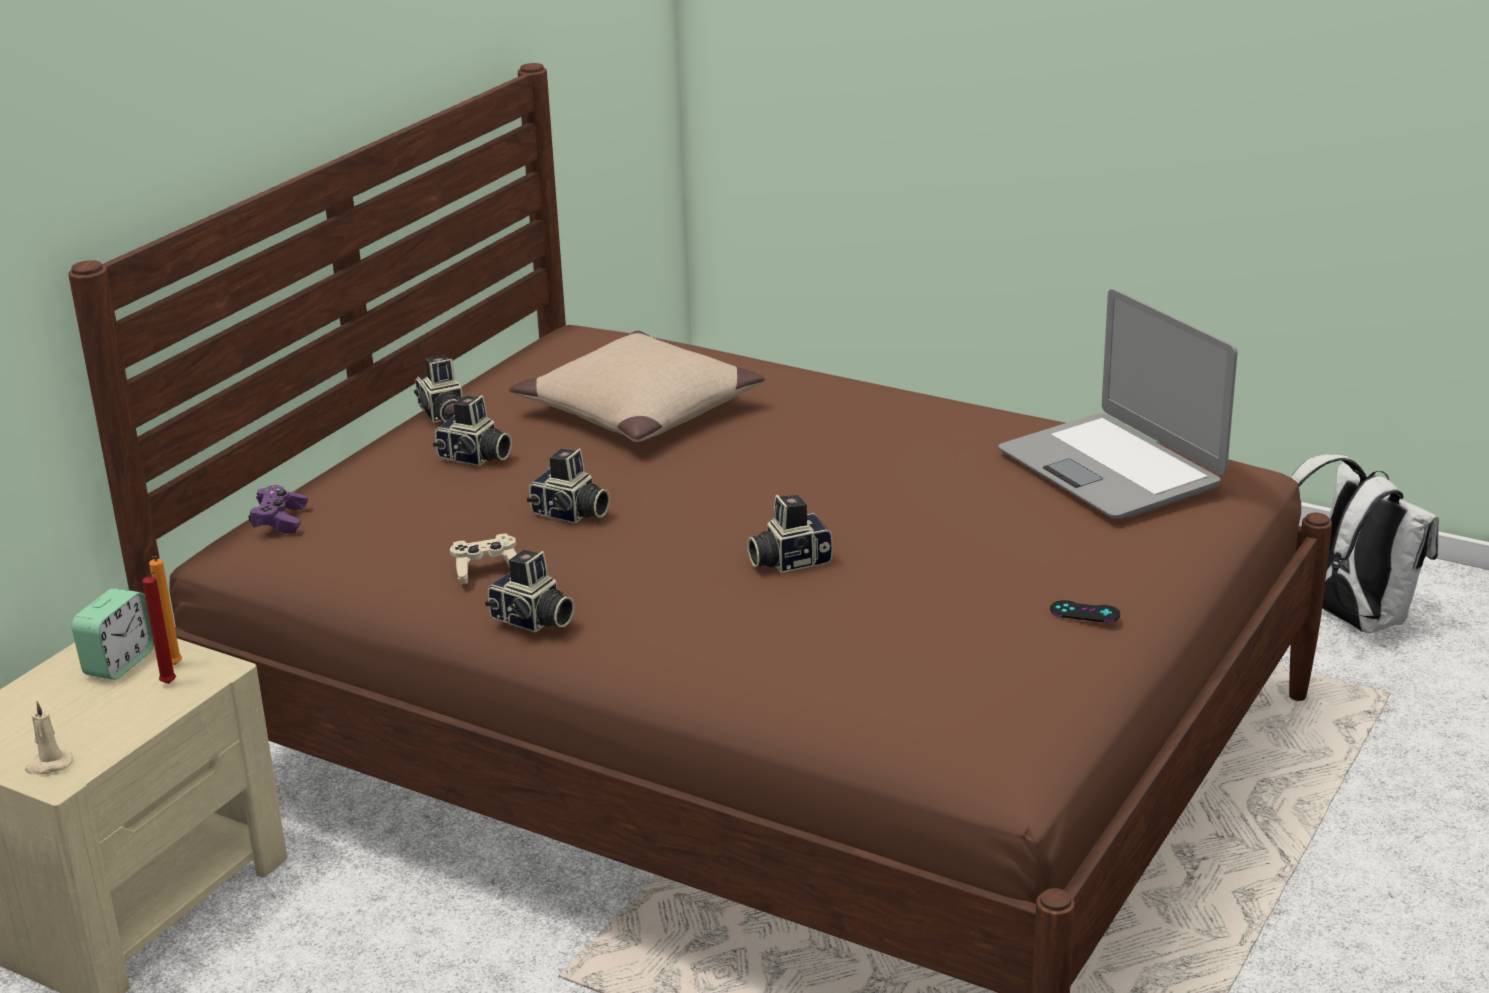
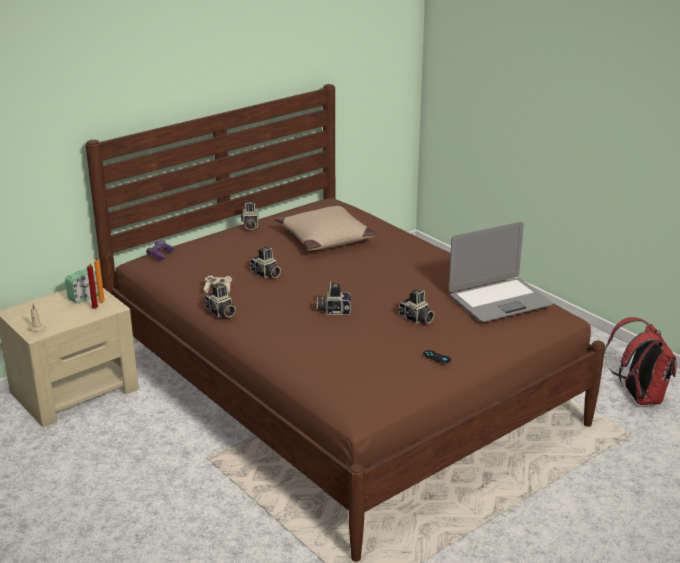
camera: 20 degrees right, 0 degrees up
(474, 458) = (248, 245): camera -> camera (416, 319)
(1111, 468) = (499, 301): laptop -> laptop turned 105 degrees counterclockwise
(1349, 618) = (638, 396): white backpack -> red backpack

